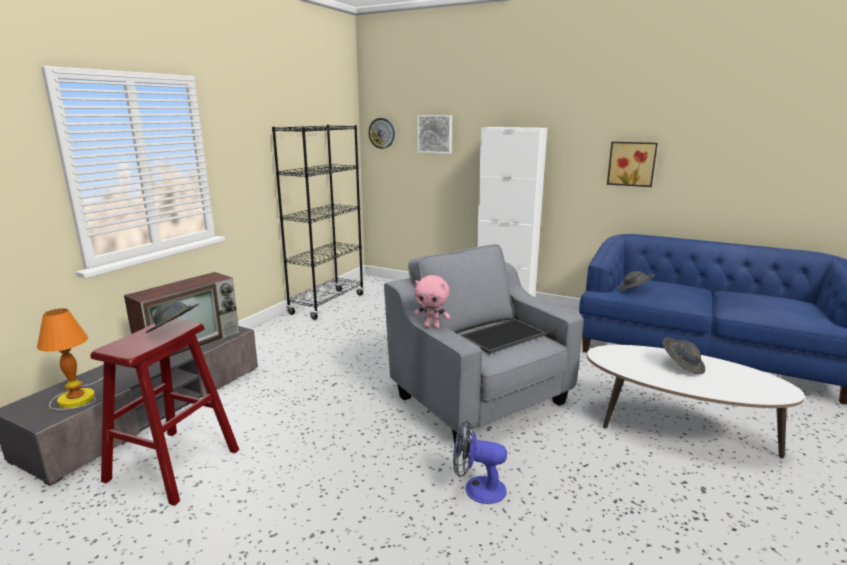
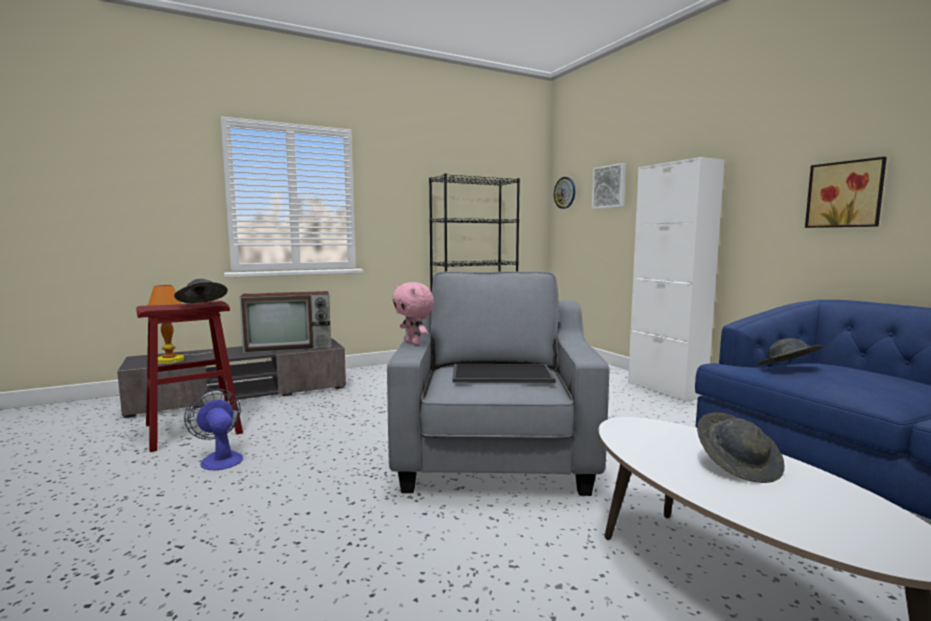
camera: 35 degrees right, 10 degrees down
(477, 488) = (356, 533): fan -> fan (220, 459)

